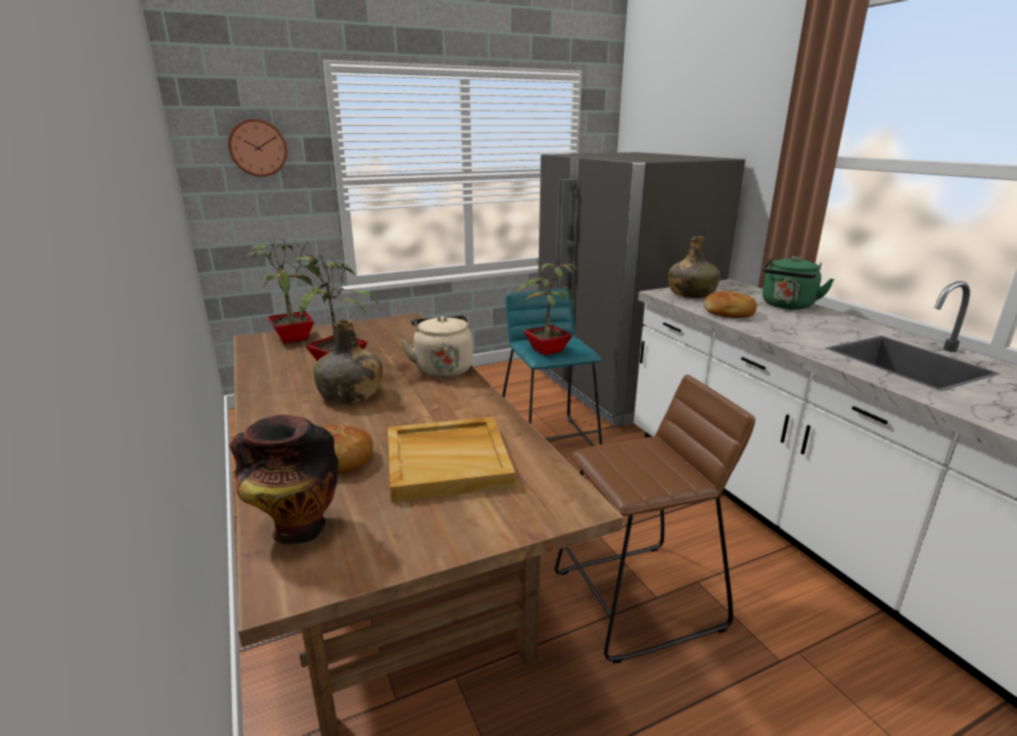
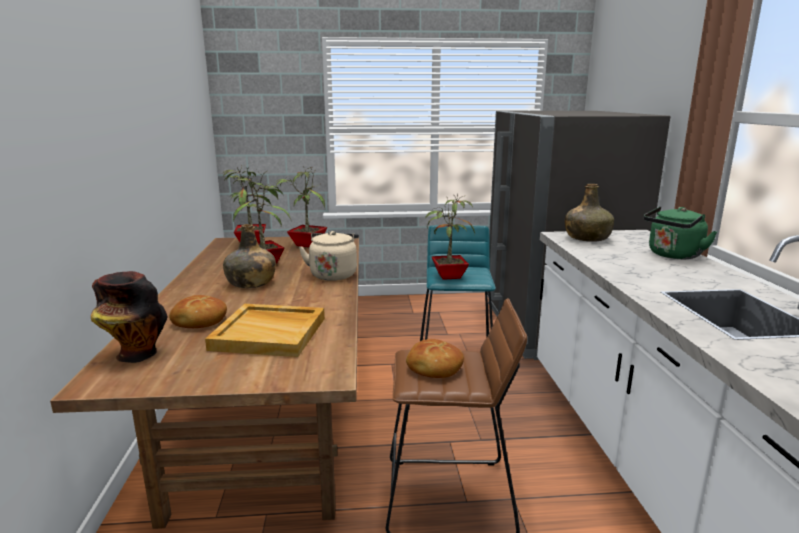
camera: 20 degrees right, 5 degrees down
(258, 148) = (268, 103): wall clock -> none
(368, 332) = (306, 244): none -> potted plant
(729, 313) = (602, 255): bread -> bread (433, 367)

